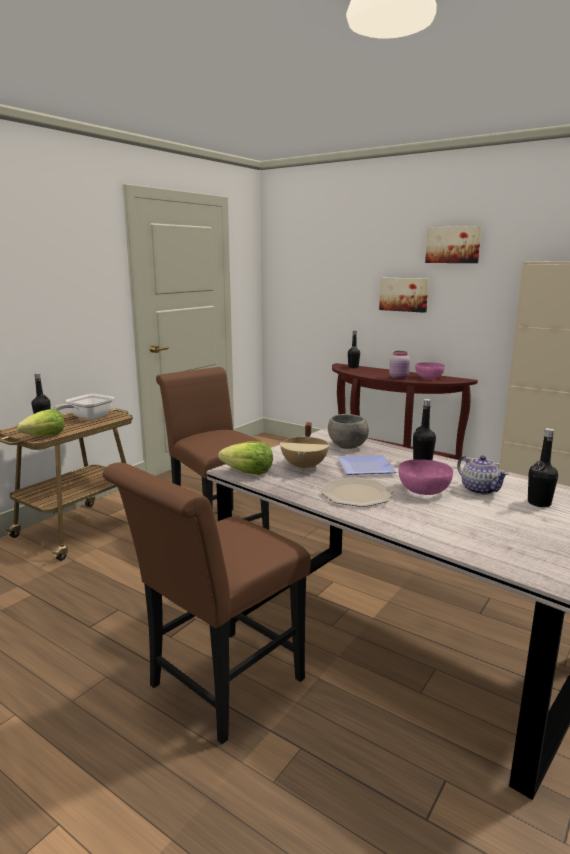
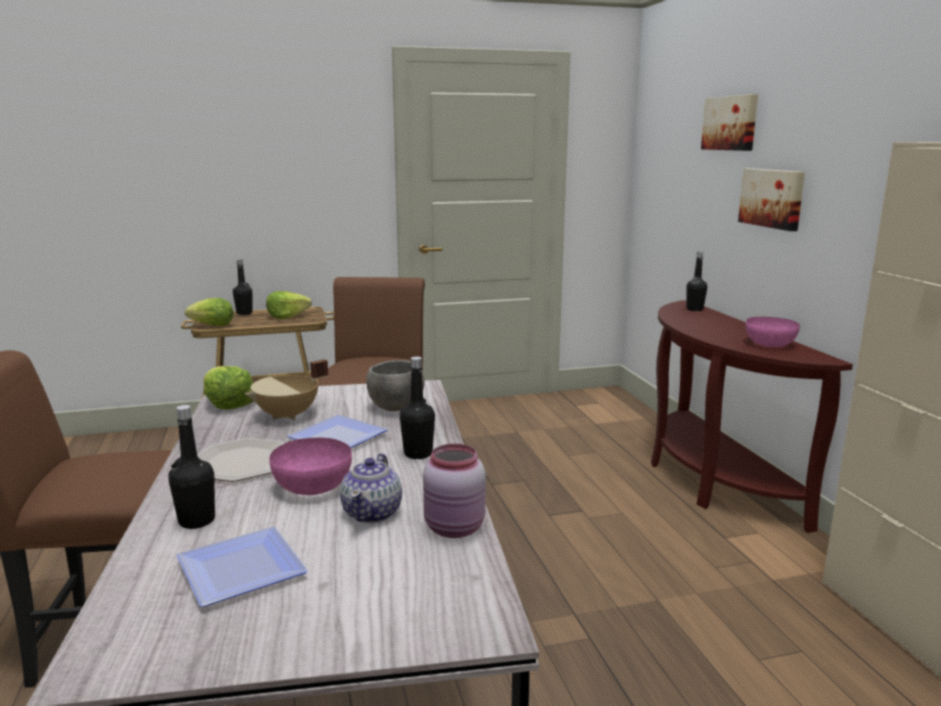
camera: 40 degrees right, 0 degrees up
(87, 418) = (287, 316): frying pan -> lettuce
(399, 378) = (716, 336): pink jar -> pink jar (455, 529)
(453, 245) = (842, 112): picture -> picture (731, 123)
(505, 529) = (246, 570): none -> plate
(539, 503) = (386, 562): black bottle -> black bottle (197, 521)

